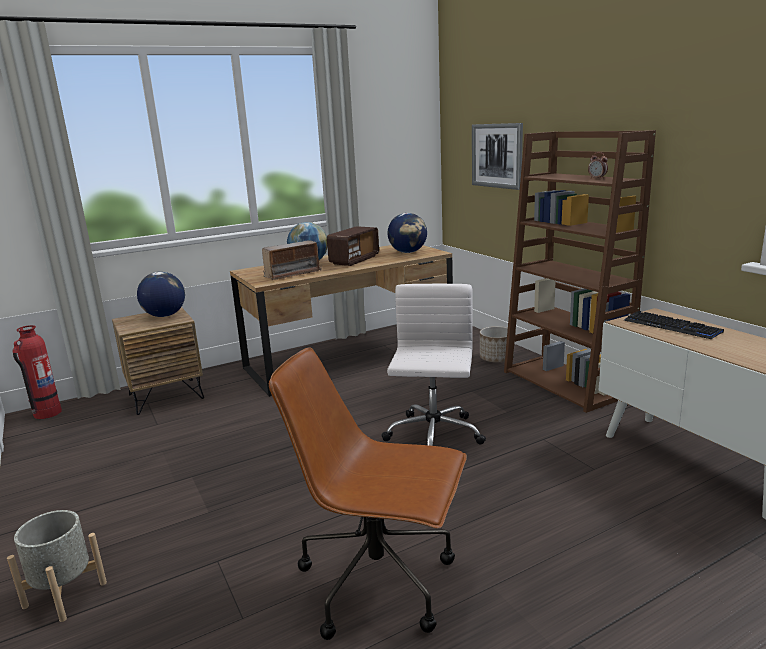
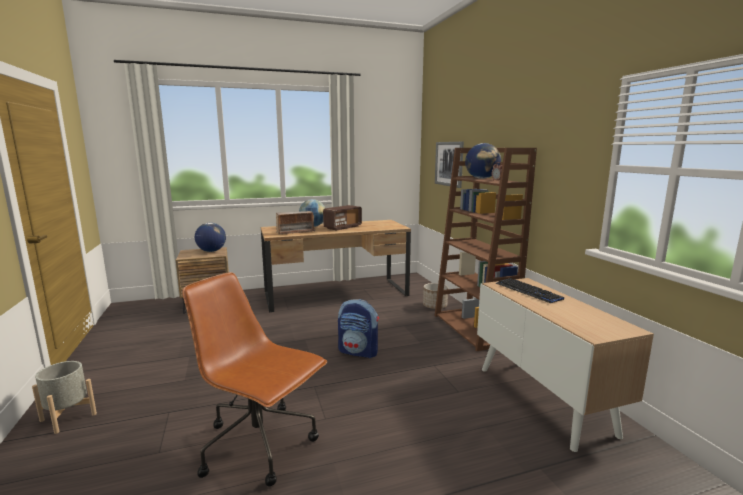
camera: 10 degrees right, 5 degrees down
(46, 413) = (133, 305): fire extinguisher -> none
(408, 252) = (382, 225): globe -> globe (482, 178)
(433, 435) = (359, 352): white office chair -> backpack

